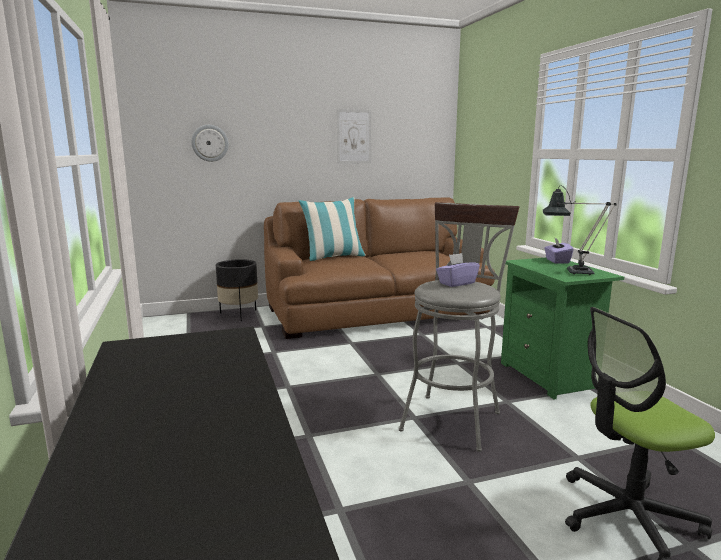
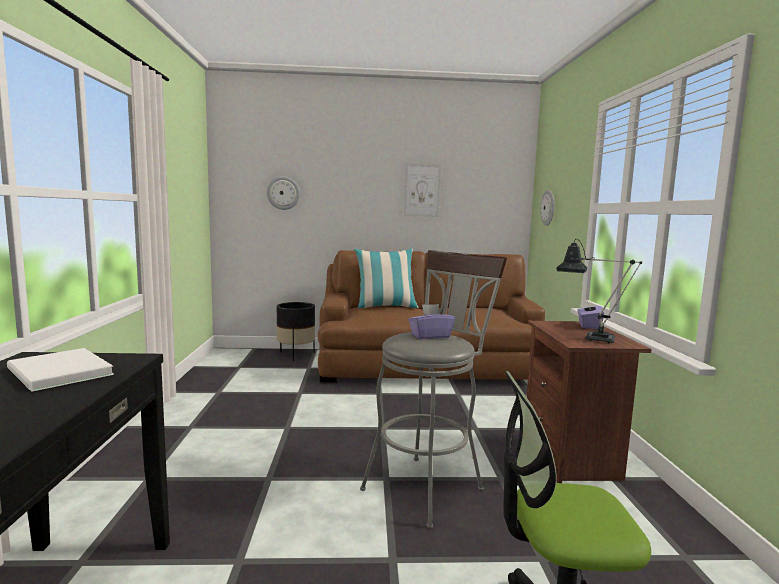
camera: 15 degrees right, 5 degrees down
(186, 357) = (58, 373): none -> white book
(478, 152) = (548, 208): none -> wall clock
(550, 376) = (572, 458): green nightstand -> brown nightstand

